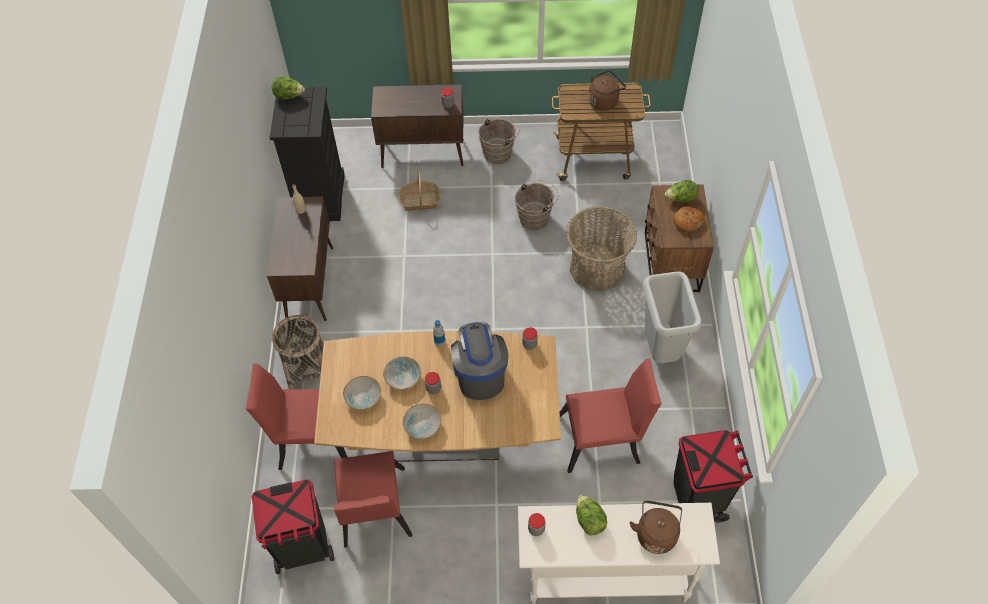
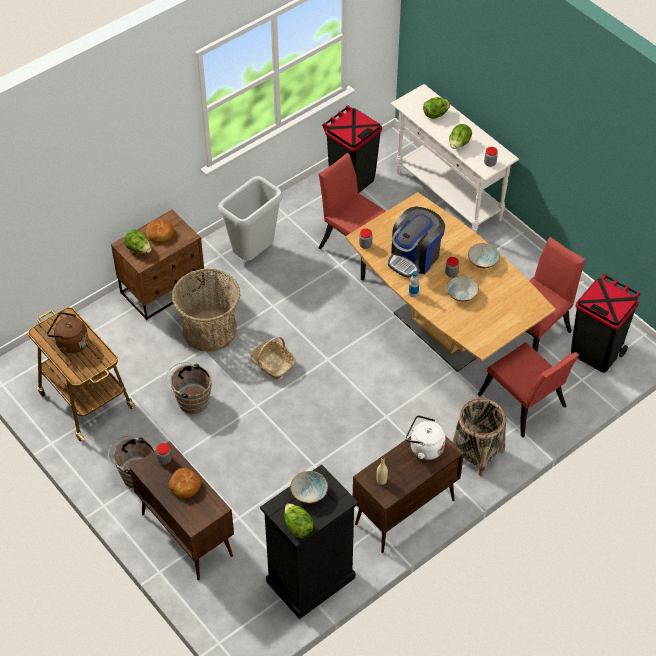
camera: 130 degrees left, 5 degrees down
(297, 254) = (424, 448): none -> white kettle
(363, 398) = (498, 305): bowl -> bowl (309, 493)
(415, 103) = (184, 486): none -> bread
(420, 201) = (245, 496): basket -> basket (273, 364)
(656, 533) = (435, 114): brown kettle -> lettuce

